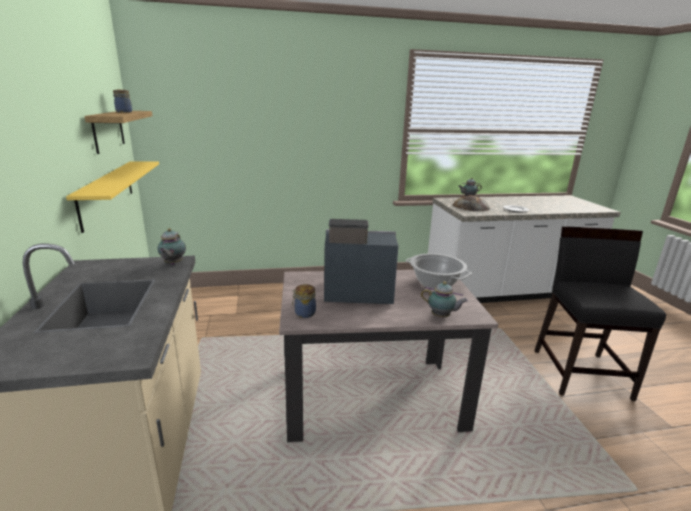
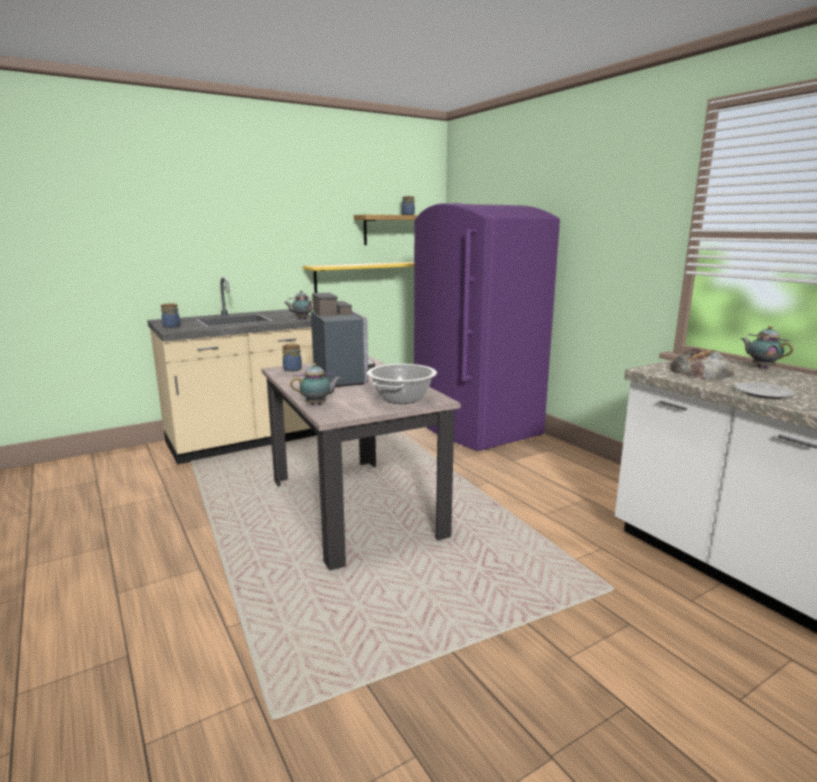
camera: 70 degrees right, 5 degrees down
(82, 357) = (171, 326): none -> jar
(264, 302) = (475, 428): none -> purple fridge
(441, 317) = (317, 404): teapot -> teapot turned 105 degrees counterclockwise
(581, 373) = (554, 689): black chair -> none

